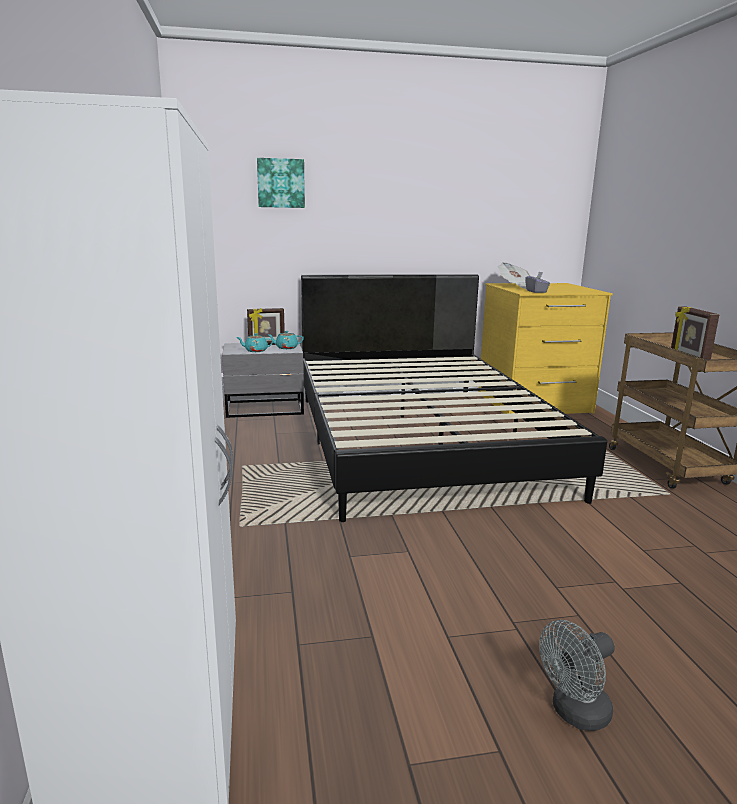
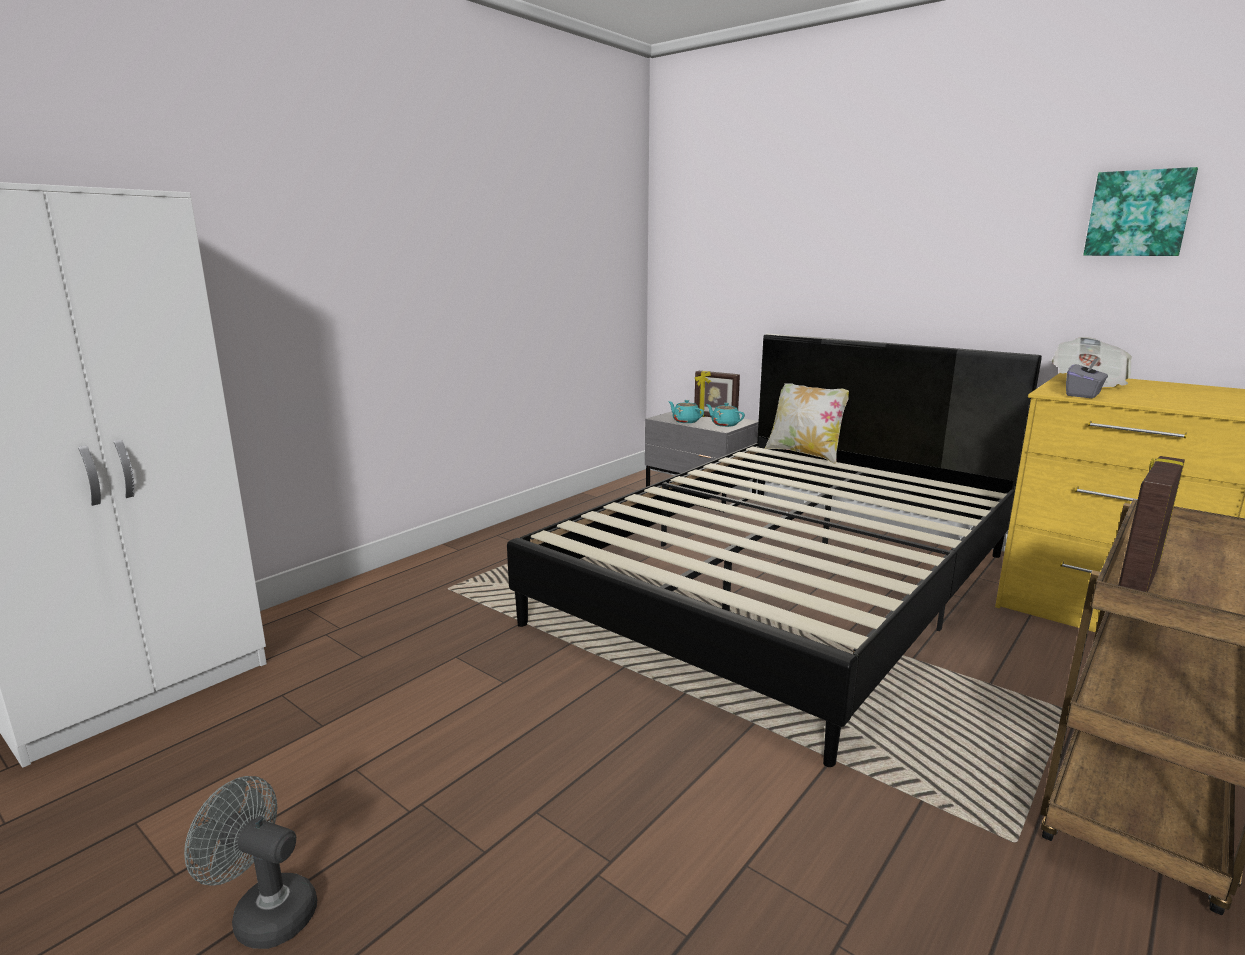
camera: 50 degrees right, 0 degrees up
(281, 183) = (758, 214): picture -> picture (1138, 213)
(345, 358) = (805, 454): none -> pillow

